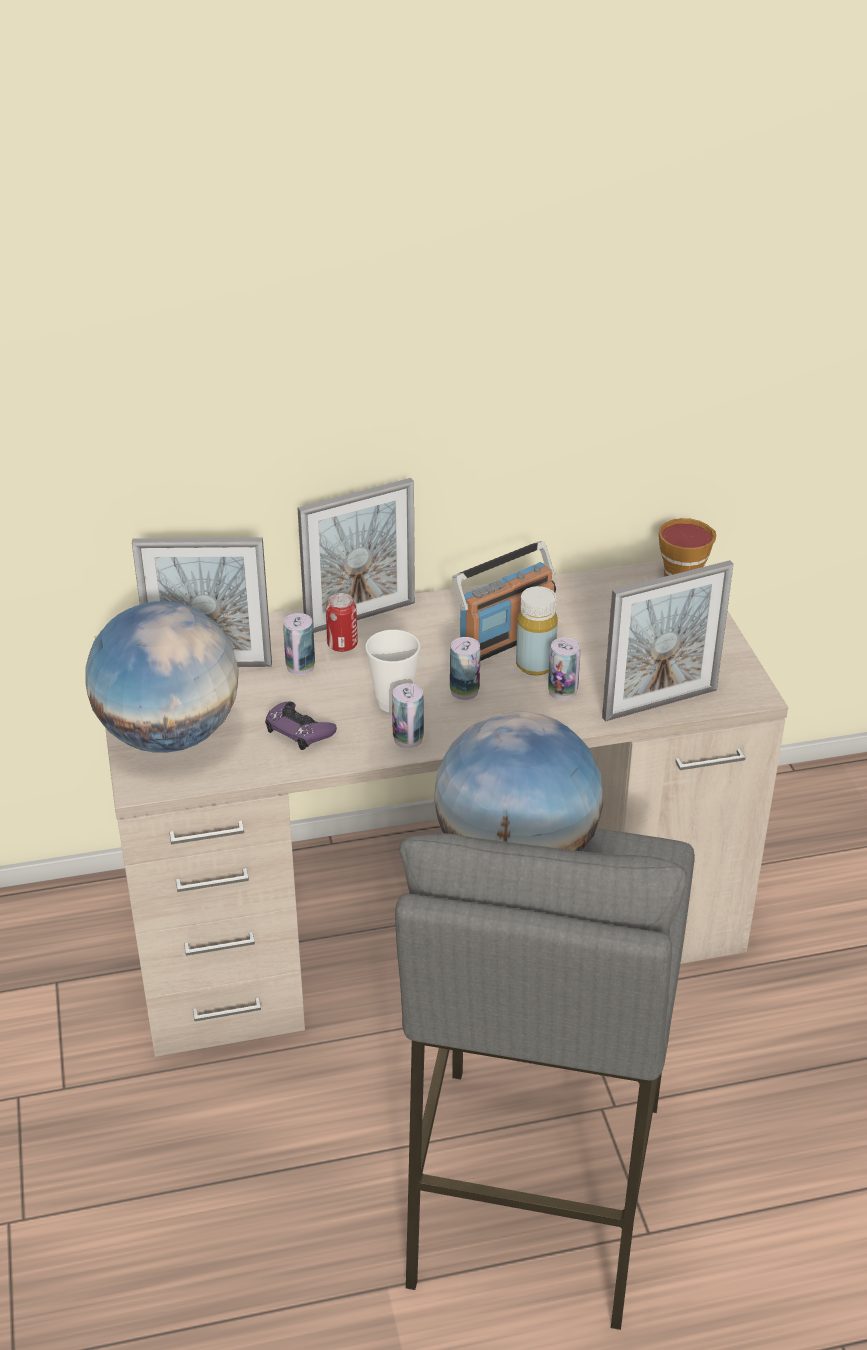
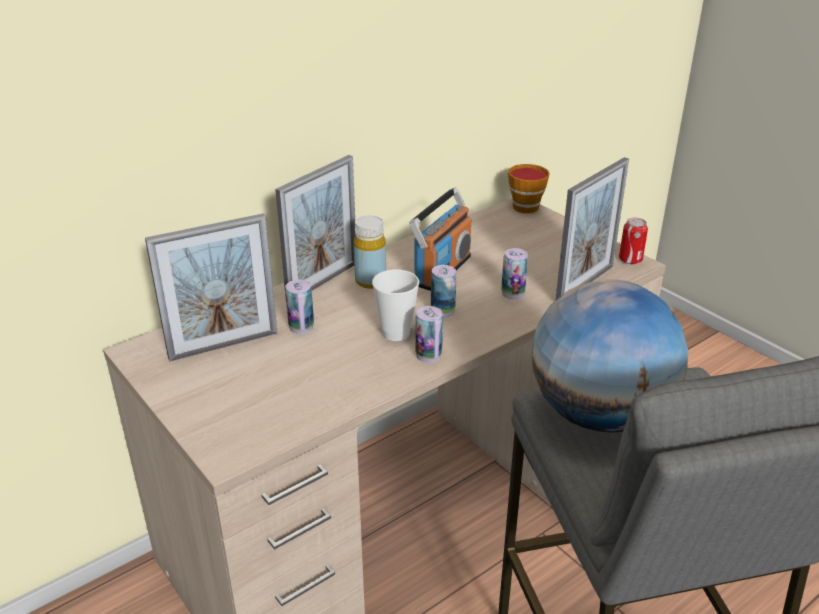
camera: 25 degrees left, 5 degrees down
(169, 734) = (224, 408): globe -> none
(299, 730) = (336, 373): purple game controller -> none
(342, 645) = (323, 304): can -> can (630, 260)
(535, 665) = (478, 281): yellow bottle -> yellow bottle (370, 281)

